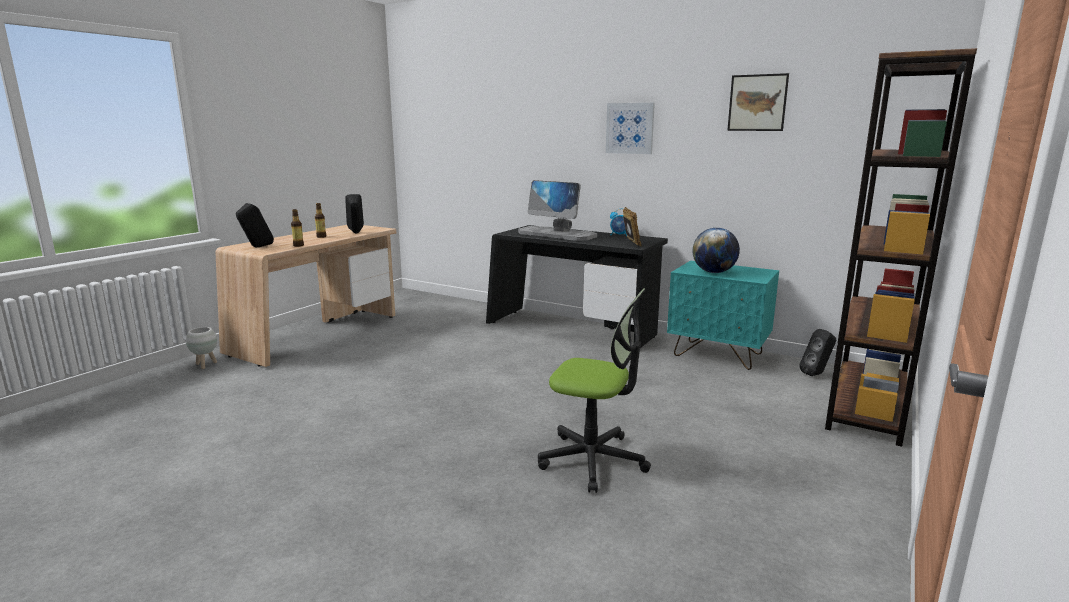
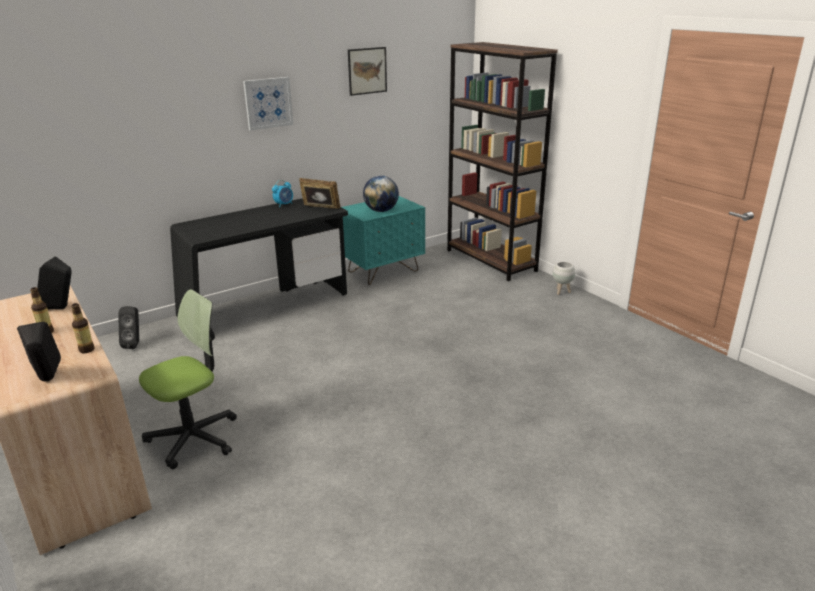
camera: 65 degrees left, 10 degrees up
(205, 365) = (69, 572): white planter -> white planter (561, 292)
(557, 234) = (244, 223): monitor -> none
(593, 460) = (499, 359): office chair -> office chair (193, 438)
(816, 374) = (441, 256): black speaker -> black speaker (135, 344)

